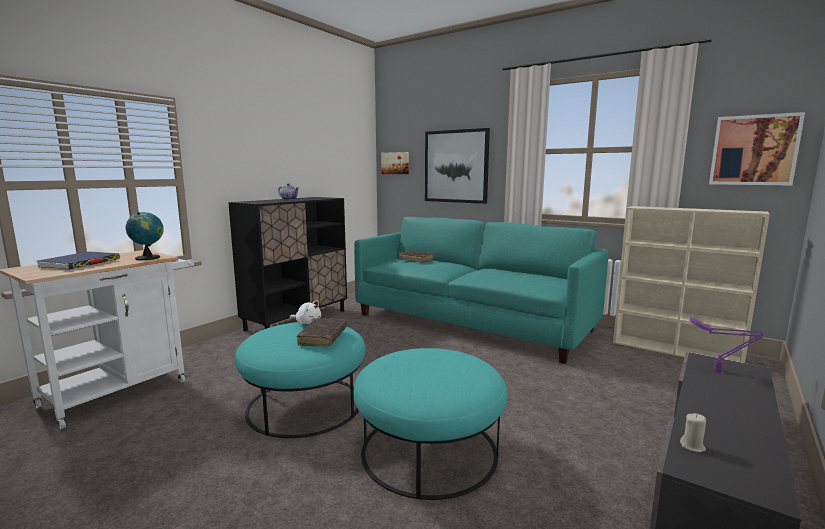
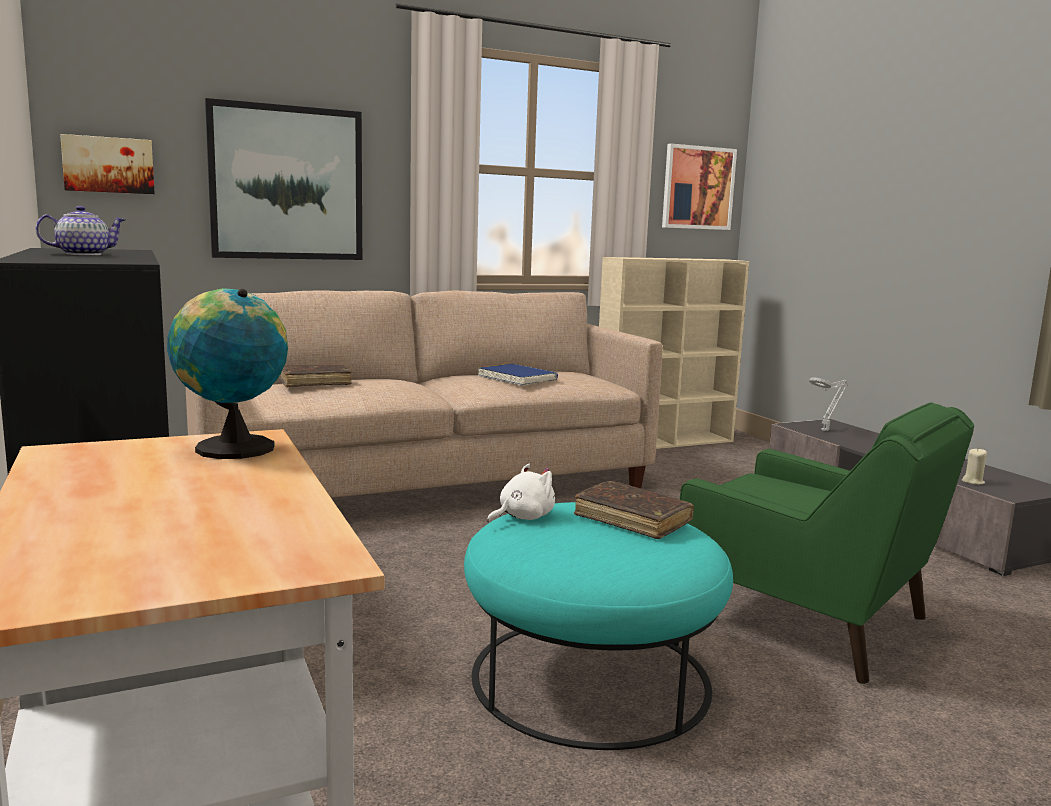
camera: 60 degrees left, 0 degrees up
(80, 263) = (154, 511): blue book -> blue book (517, 378)
(428, 451) = (807, 621): turquoise ottoman -> green armchair
(471, 322) = (426, 483): turquoise sofa -> beige sofa
(719, 370) = (826, 430): purple table lamp -> grey table lamp

